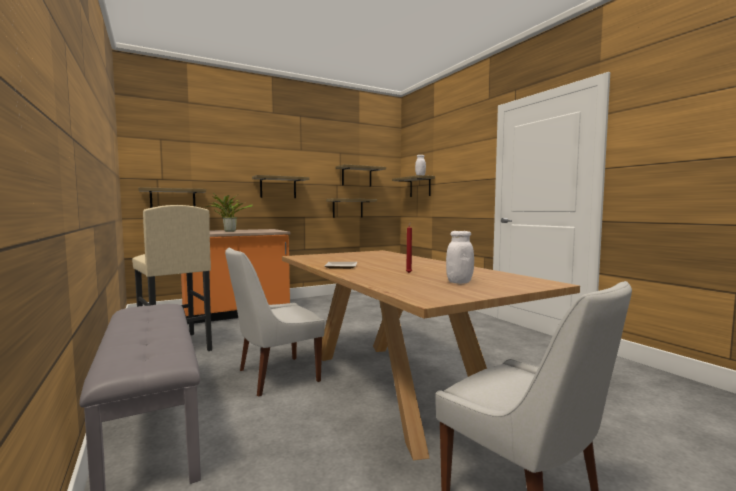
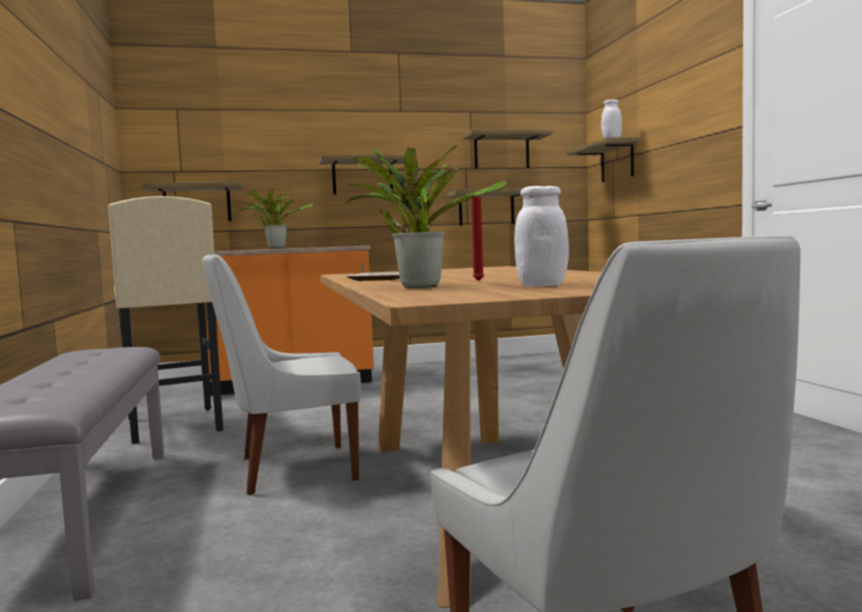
camera: 15 degrees right, 0 degrees up
(386, 279) = (417, 286): none -> potted plant

